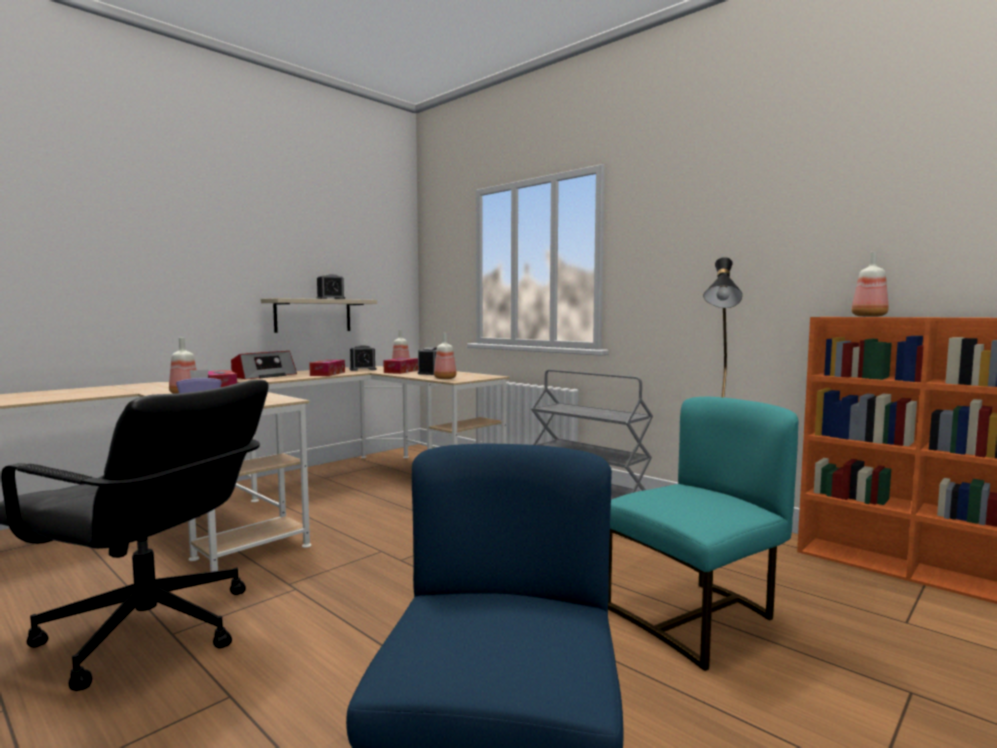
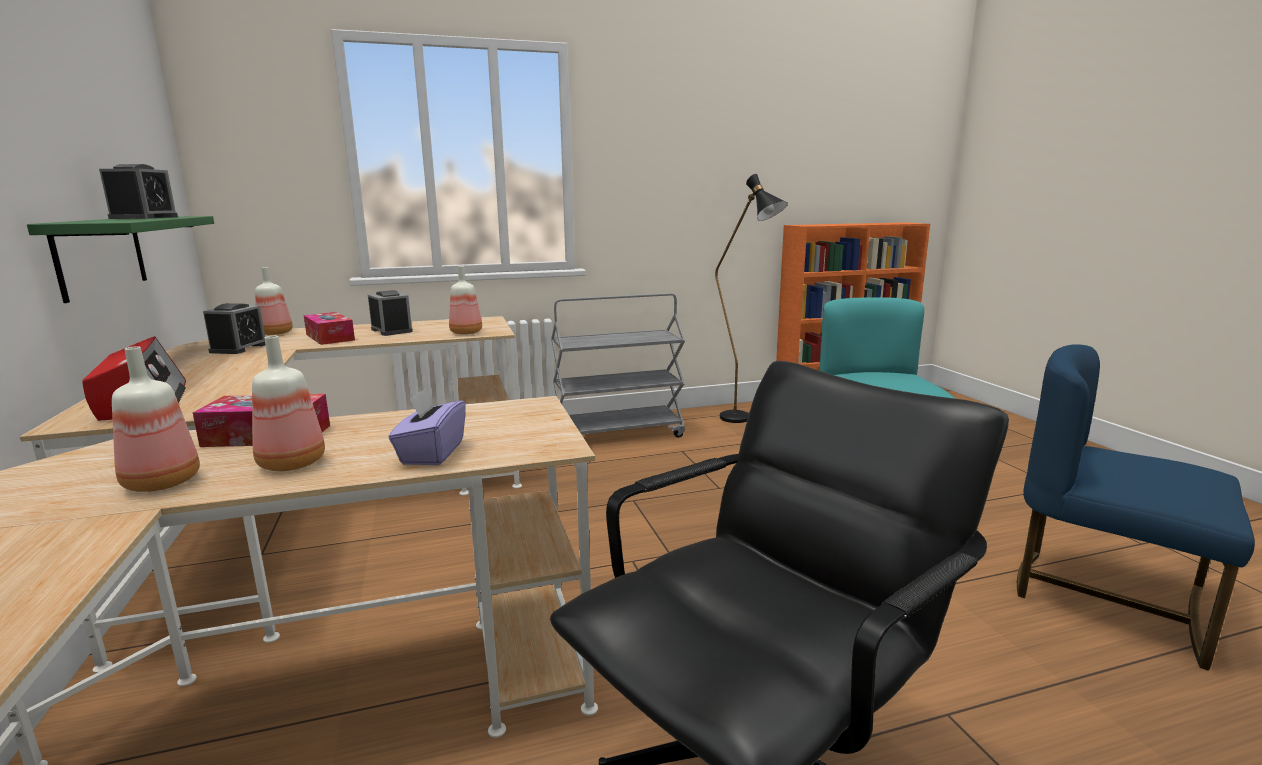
camera: 60 degrees left, 10 degrees up
(313, 315) = (101, 255): beige shelf -> green shelf
(327, 374) = (242, 366): tissue box -> none
(867, 316) = (821, 224): bottle -> bottle (159, 483)

